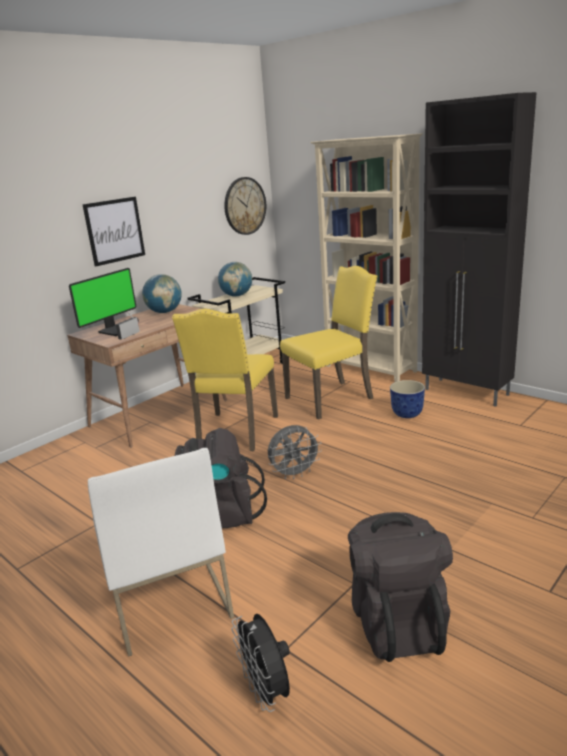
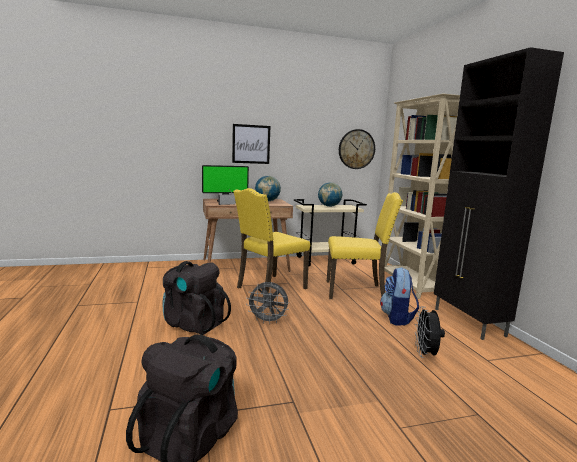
camera: 30 degrees right, 10 degrees down
(168, 598) = (106, 350): white chair -> none
(267, 691) = (63, 426): black fan -> black fan (426, 354)
(407, 414) = (397, 318): planter -> backpack

